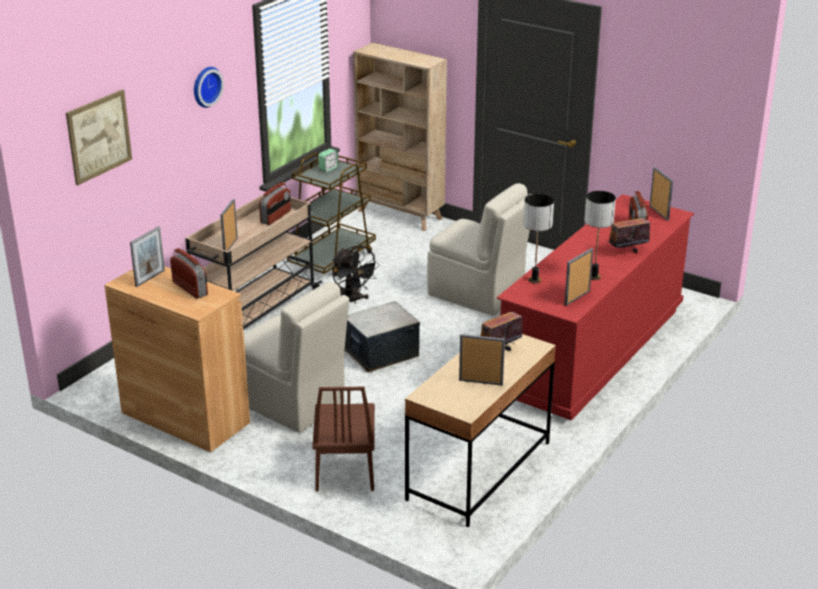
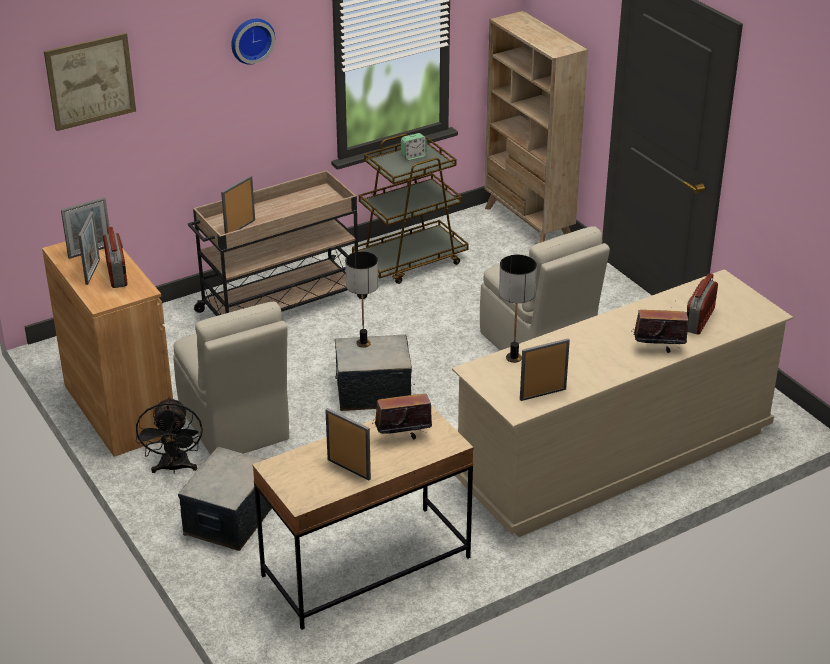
camera: 25 degrees right, 5 degrees up
(276, 217) = (316, 203): radio -> none
(345, 469) = (229, 518): brown chair -> storage box
(352, 301) = (392, 319): black fan -> black fan (174, 468)
(592, 351) = (614, 456): red dresser -> beige dresser
(594, 277) = (587, 372): table lamp -> table lamp (363, 343)
(659, 213) = (746, 306): picture frame -> picture frame (92, 272)

